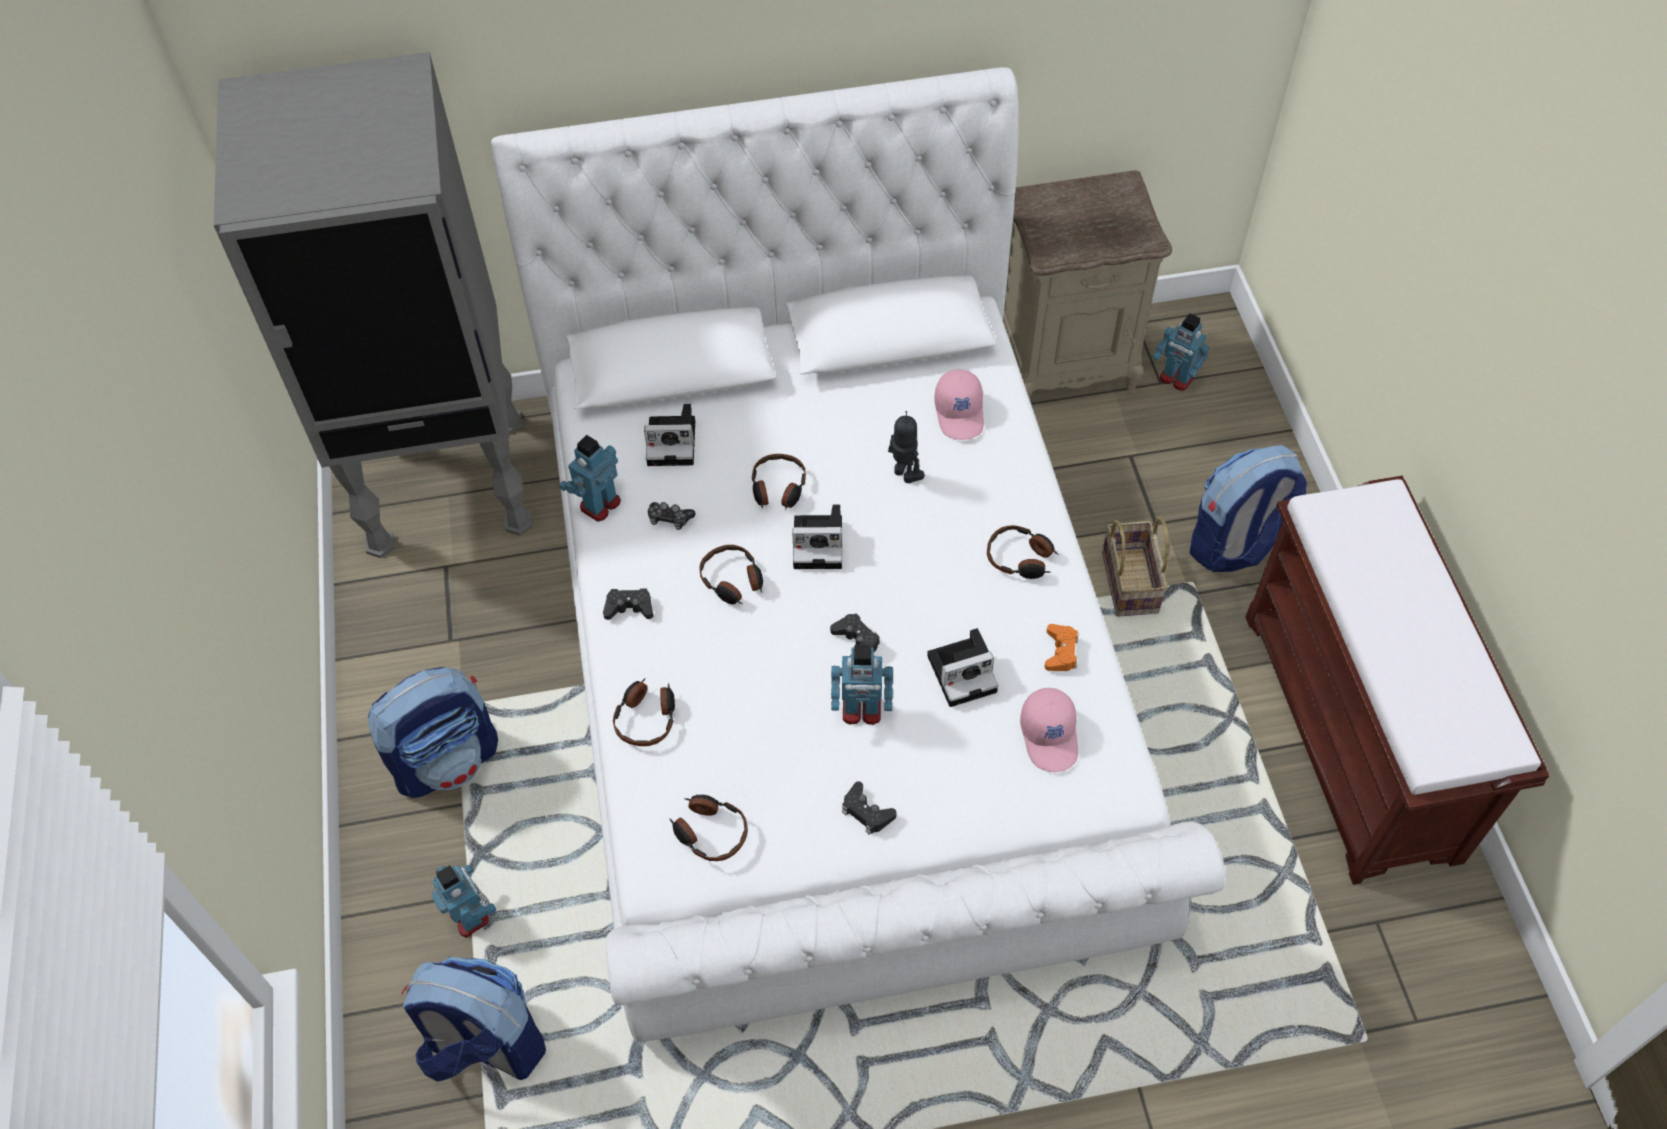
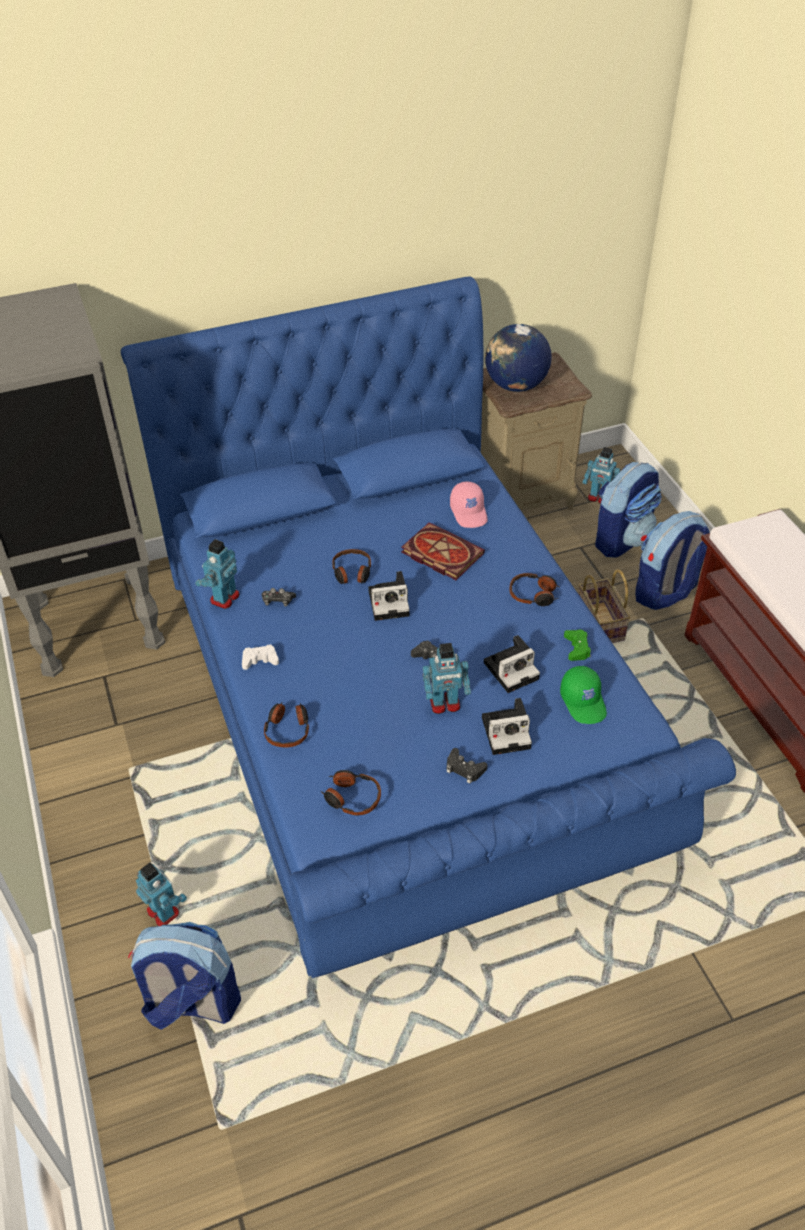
camera: 10 degrees left, 10 degrees down
(447, 759) = (127, 805): backpack -> backpack (622, 539)
(629, 608) = (260, 660): black game controller -> white game controller
(674, 442) = (270, 553): camera -> camera (508, 732)
(733, 581) = (332, 633): headphones -> none
(834, 653) = (403, 695): white bed -> blue bed
(904, 474) = (439, 553): toy robot -> book
(1050, 736) = (584, 702): pink cap -> green cap
(1061, 651) = (577, 648): orange game controller -> green game controller
(1063, 223) = (515, 386): none -> globe

